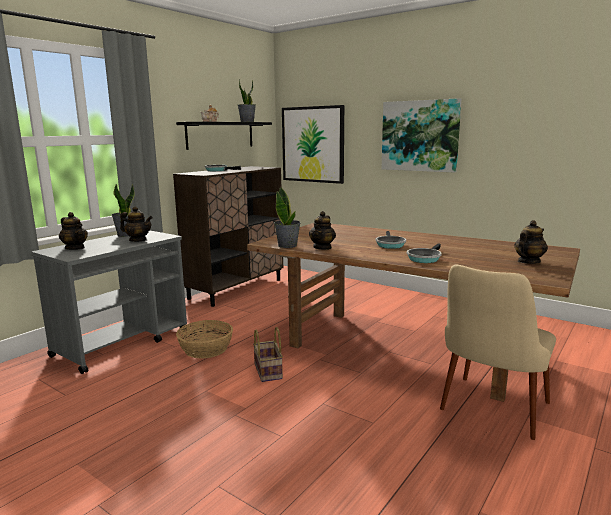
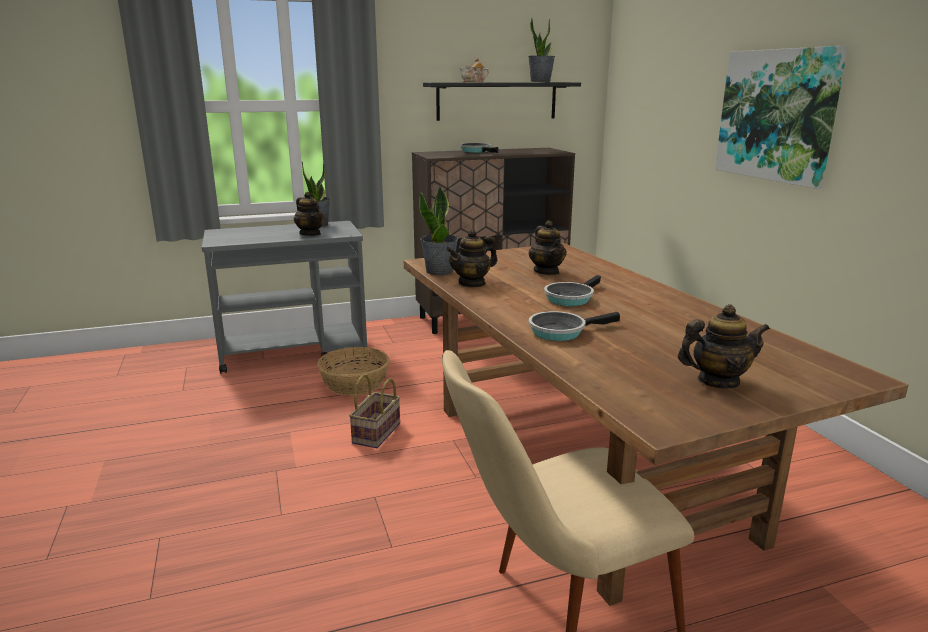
camera: 35 degrees right, 5 degrees up
(75, 248) = (241, 233): teapot -> teapot (546, 271)
(313, 144) = (642, 119): picture -> none

